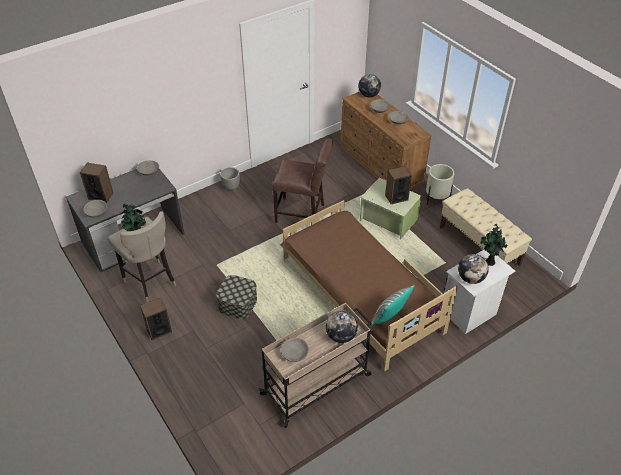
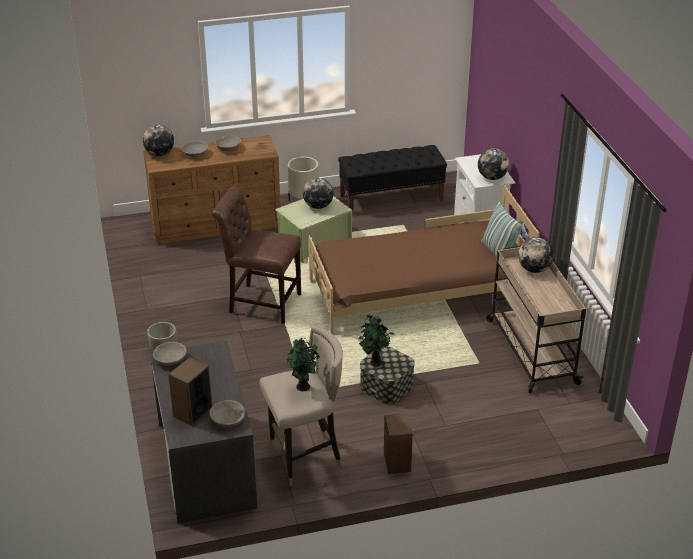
camera: 70 degrees left, 10 degrees down
(295, 353) = (546, 303): grey bowl -> none
(303, 214) = (261, 302): brown chair -> brown chair turned 105 degrees counterclockwise
(396, 197) = (318, 206): speaker -> globe
(479, 246) = (391, 198): beige bench -> black bench
(489, 261) = (474, 162): potted plant -> potted plant (375, 363)

